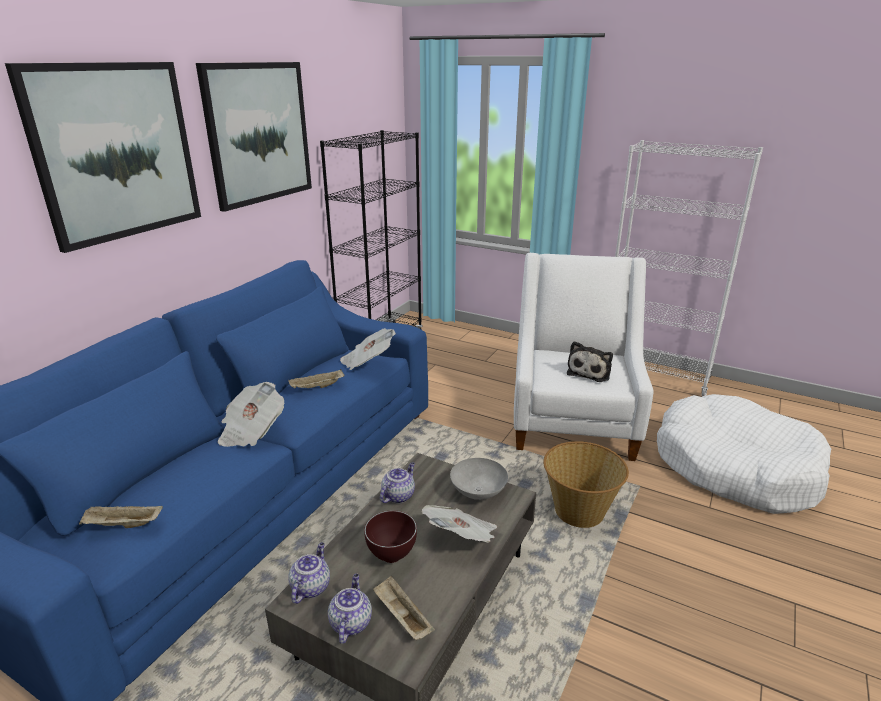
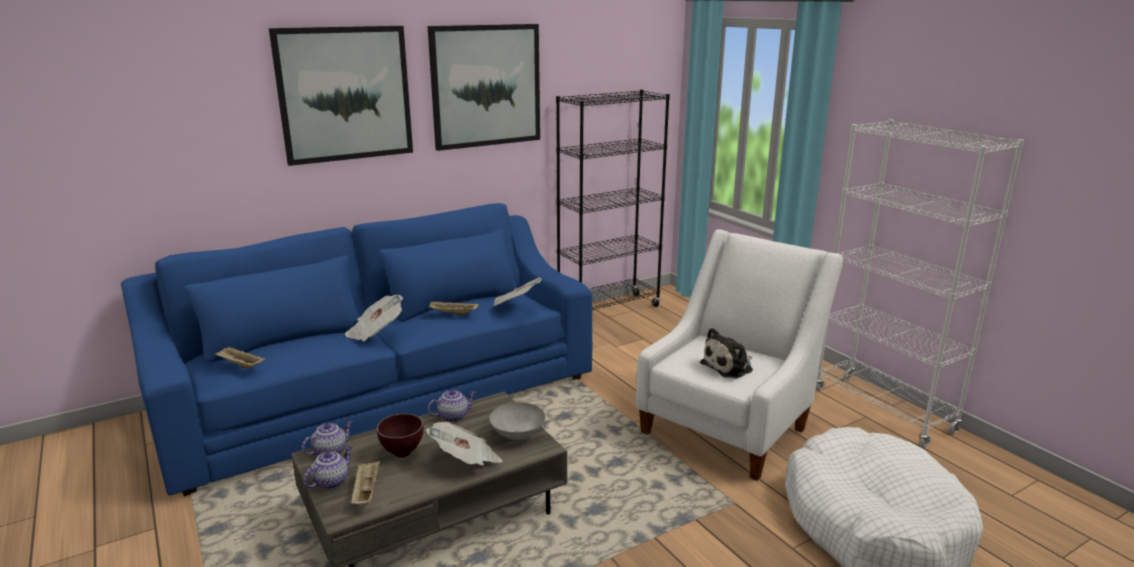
camera: 30 degrees right, 5 degrees down
(579, 511) = (646, 501): basket -> none

